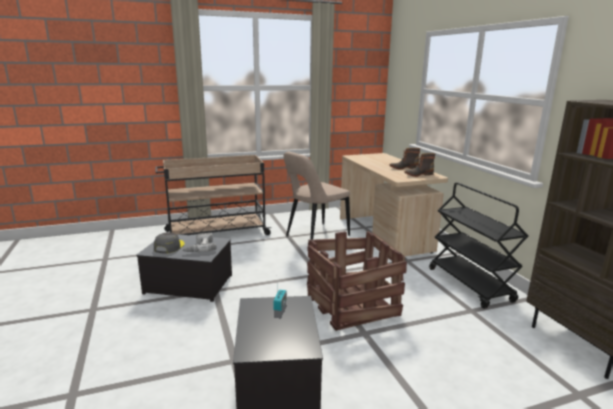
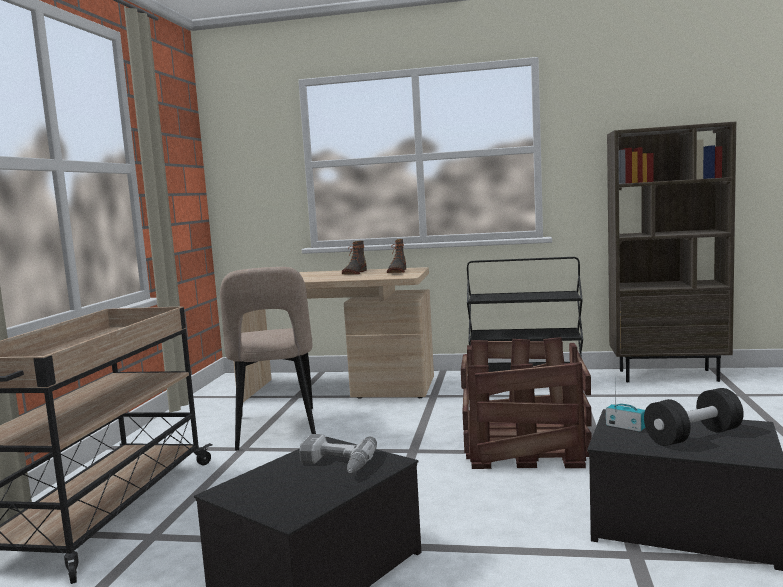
camera: 60 degrees left, 10 degrees down
(169, 247) = (291, 493): grey cap -> none
(275, 328) = (693, 436): none -> black dumbbell

